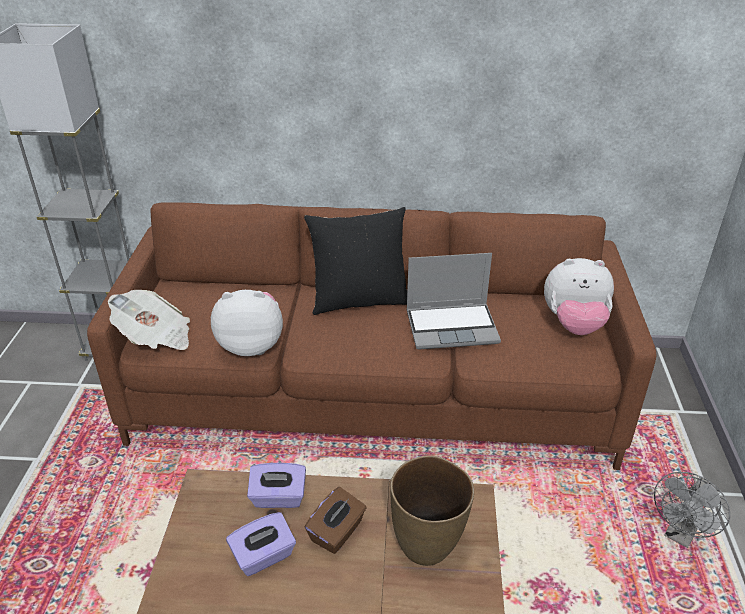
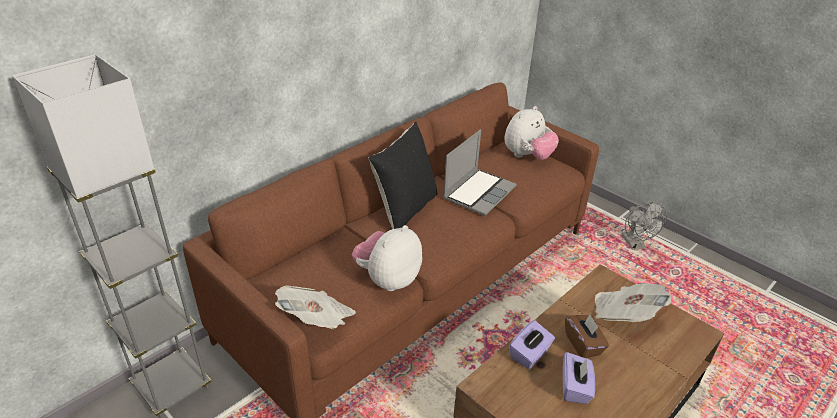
camera: 50 degrees left, 0 degrees up
(427, 546) = (624, 314): brown vase -> newspaper

